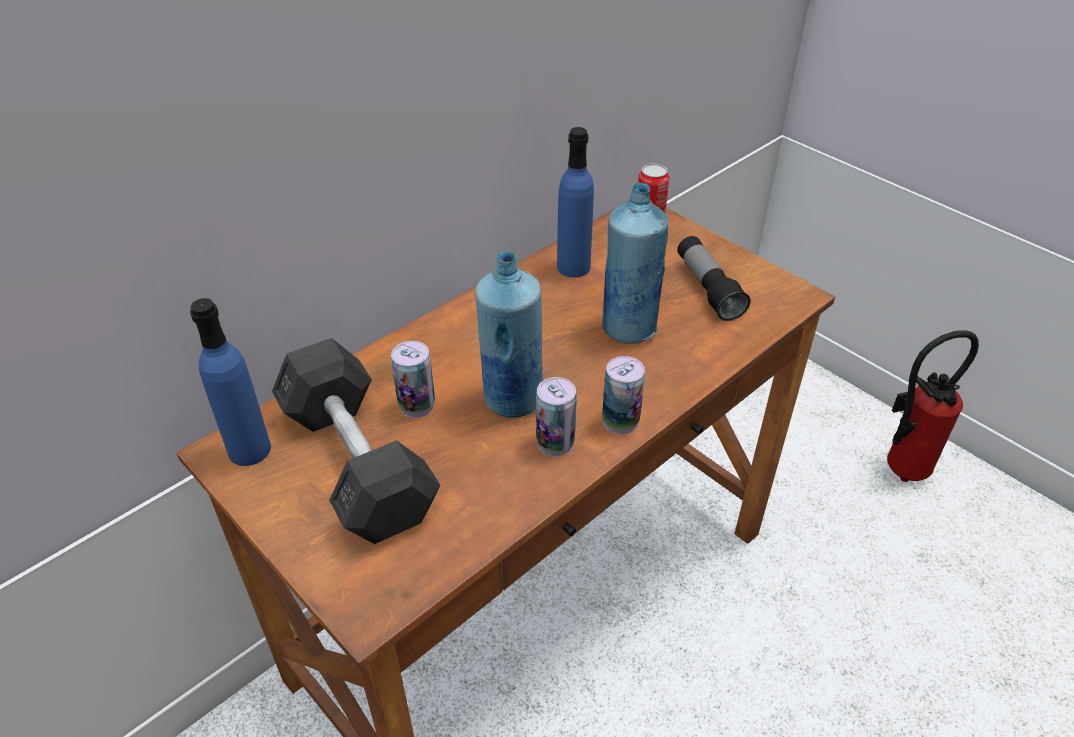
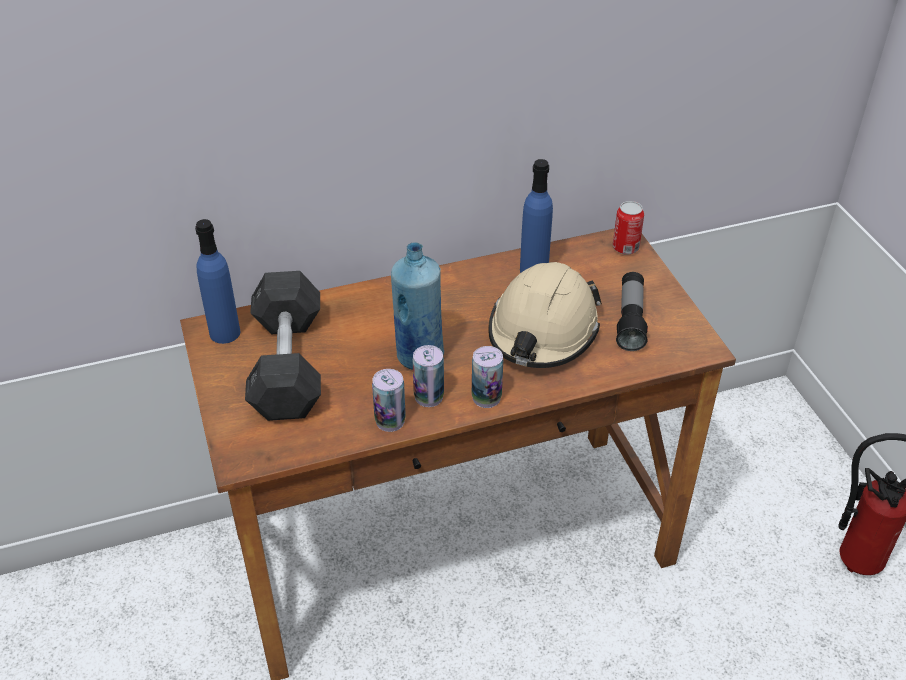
camera: 25 degrees right, 0 degrees up
(417, 405) = (350, 339): can -> can (390, 421)
(629, 328) = (543, 331): blue bottle -> beige hard hat

